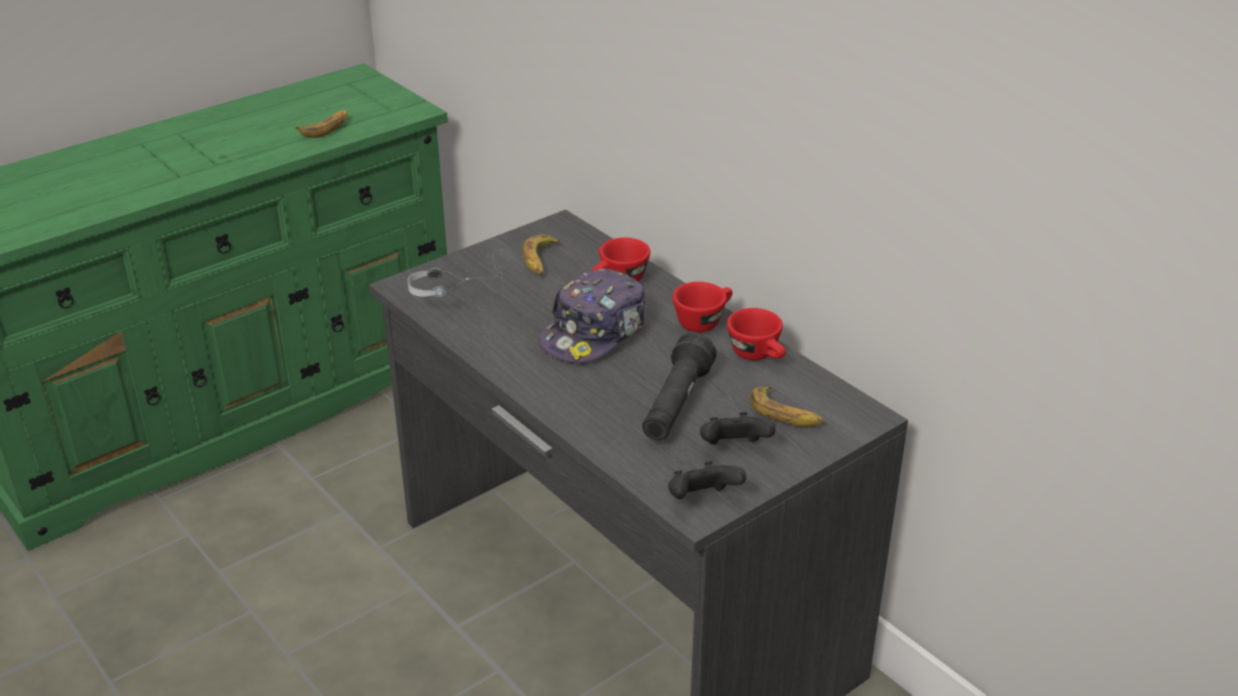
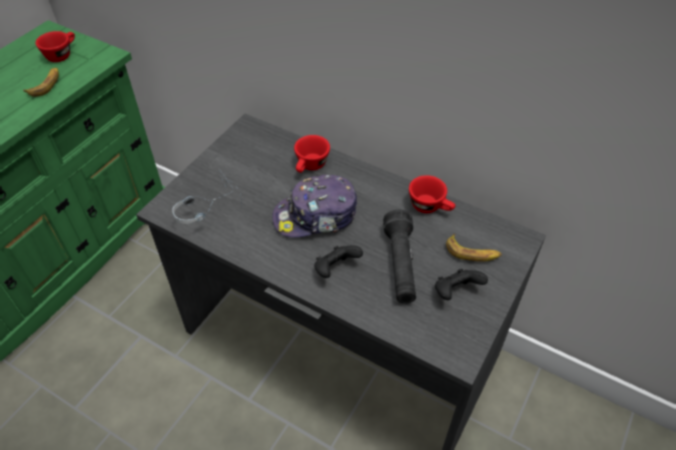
camera: 20 degrees left, 15 degrees up
(540, 261) = (249, 162): banana -> none
(594, 332) = (316, 216): cap -> cap turned 60 degrees clockwise
(702, 500) = (458, 345): black game controller -> black game controller (335, 269)
(703, 321) = (381, 187): red cup -> red cup (62, 54)

